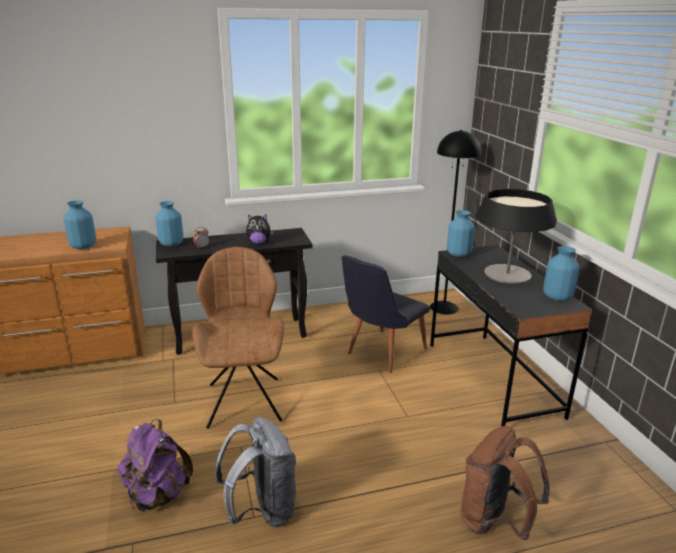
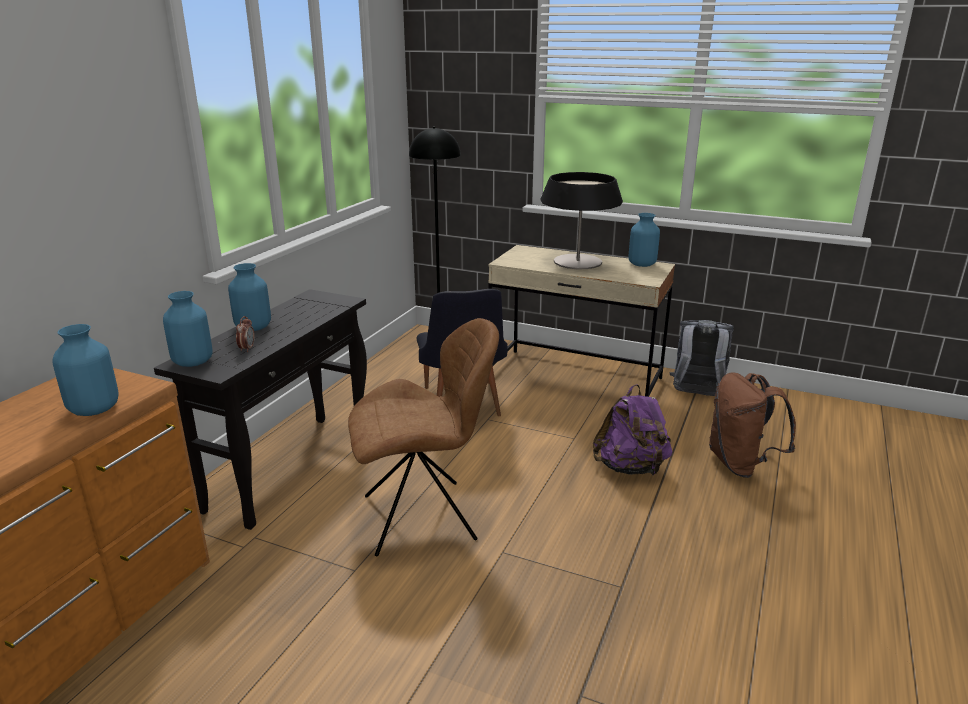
camera: 50 degrees left, 0 degrees up
(157, 495) = (518, 646): purple backpack -> purple backpack (631, 468)
(244, 400) = (424, 517): brown chair -> brown chair turned 135 degrees clockwise
(259, 242) = (304, 318): plush toy -> none
(262, 510) = (618, 578): grey backpack -> grey backpack (696, 395)
(458, 254) = (510, 261): blue vase -> blue vase (254, 327)
(492, 379) = (575, 378): black desk -> beige desk

